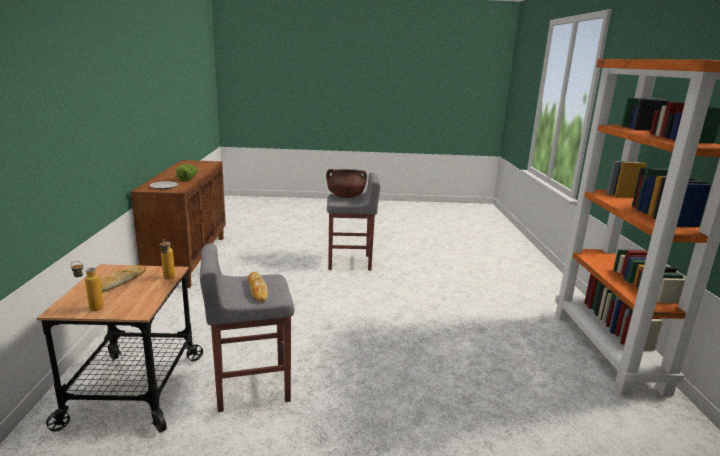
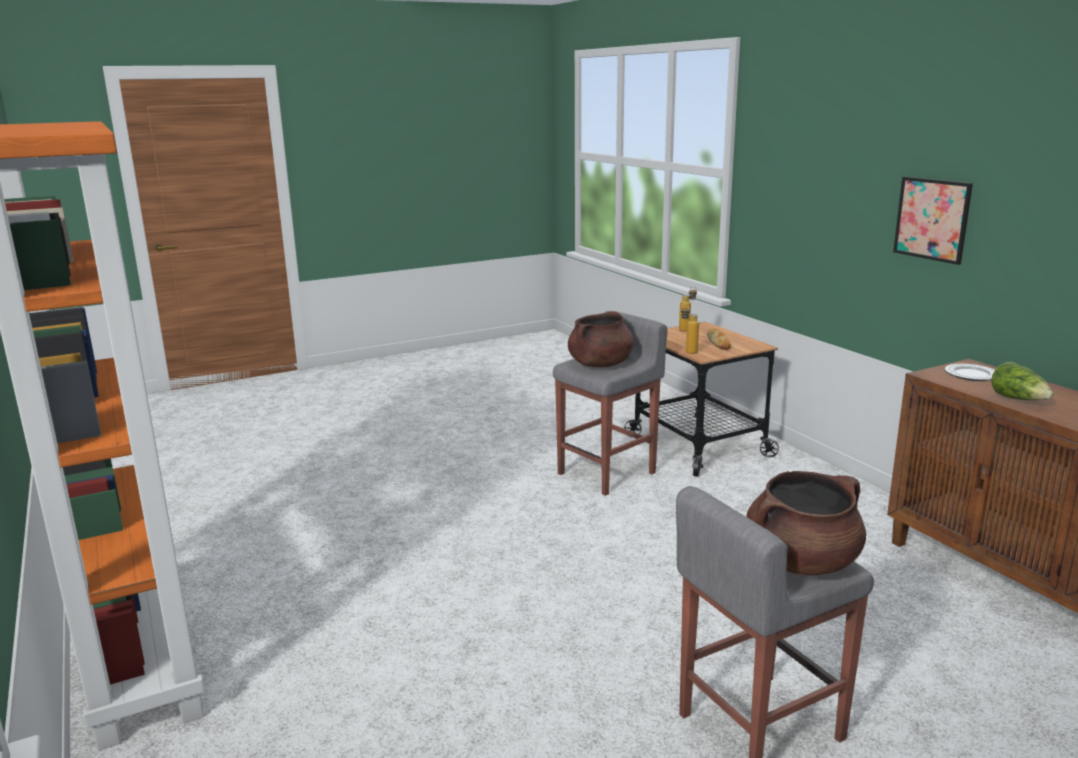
camera: 155 degrees right, 0 degrees up
(100, 118) = (932, 219): none -> picture
(257, 290) = (600, 364): bread -> brown cooking pot

